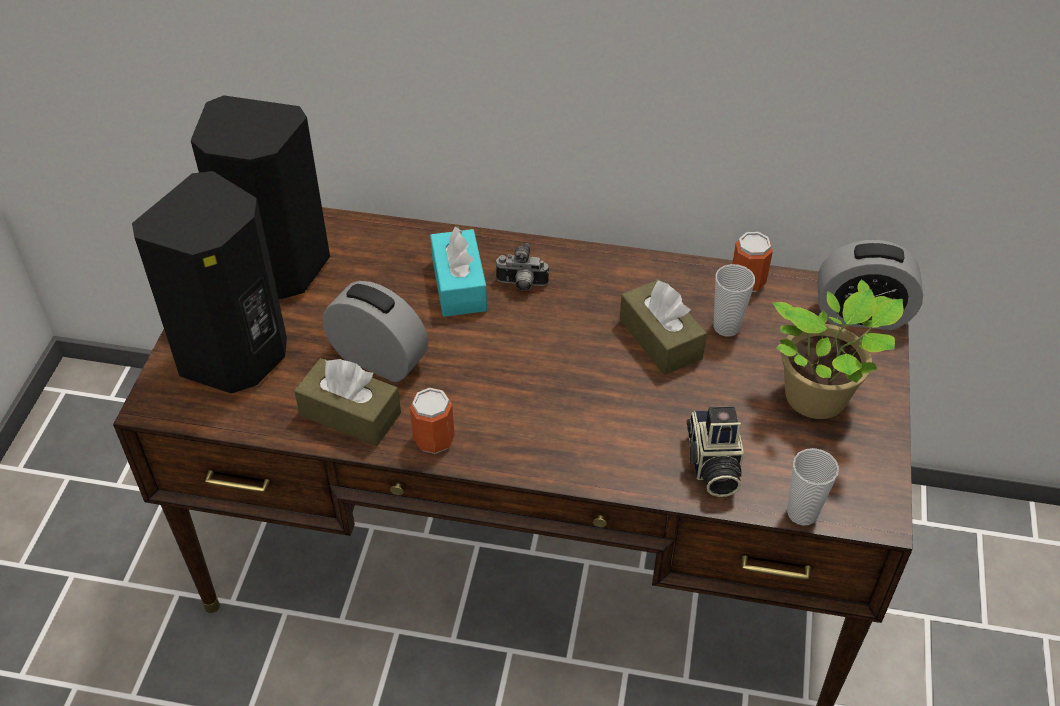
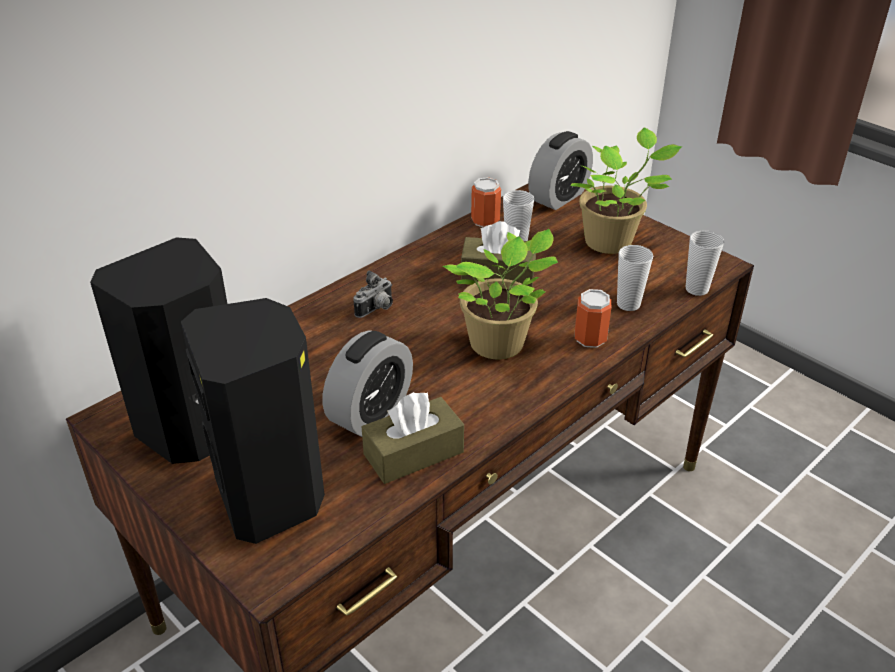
camera: 55 degrees left, 10 degrees down
(378, 359) = (370, 412): alarm clock -> alarm clock turned 150 degrees clockwise
(434, 439) = (486, 418): can -> can (590, 338)
(459, 285) = (340, 338): turquoise tissue box -> none
(548, 397) = (500, 345): none -> potted plant
(712, 465) = (628, 304): camera -> cup

